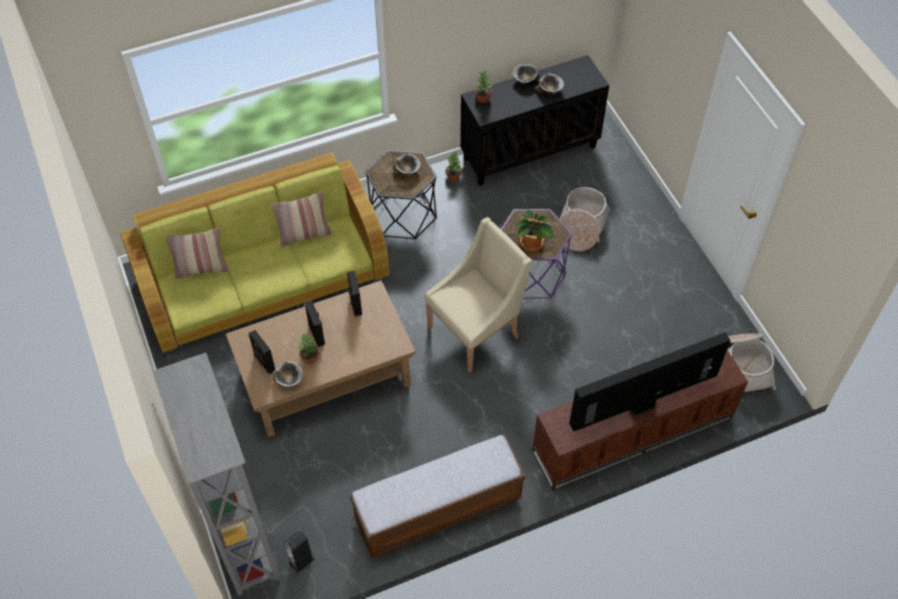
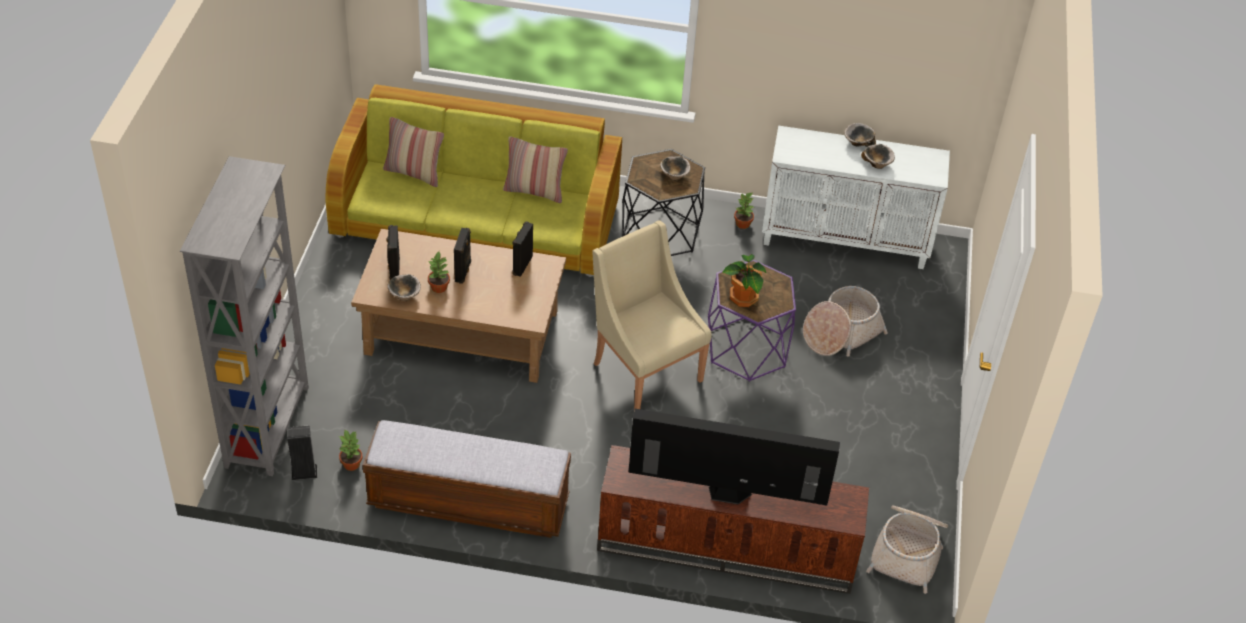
camera: 30 degrees right, 10 degrees down
(476, 331) = (644, 370): beige armchair -> beige armchair turned 120 degrees counterclockwise
(482, 98) = (798, 138): potted plant -> potted plant (351, 464)
(530, 152) = (846, 240): black cabinet -> white cabinet

